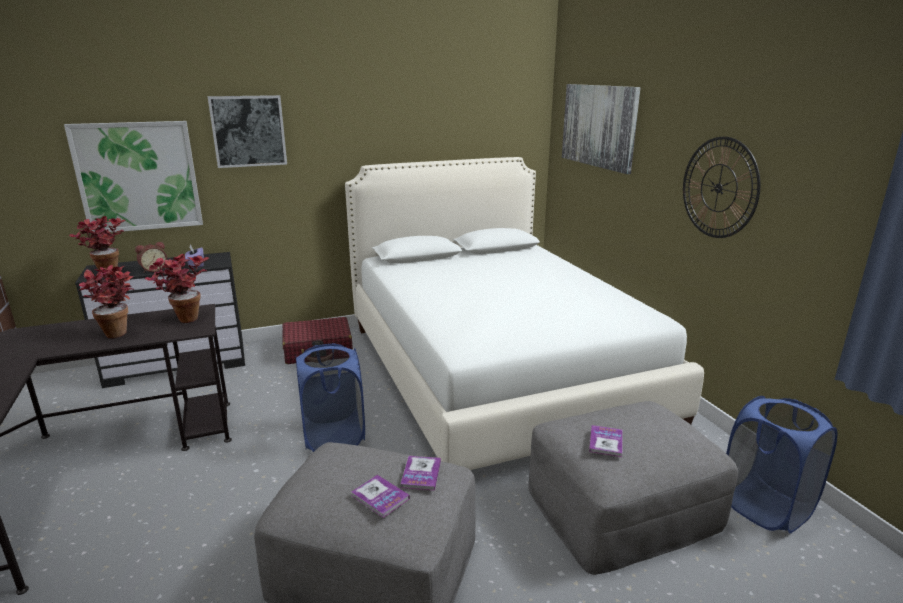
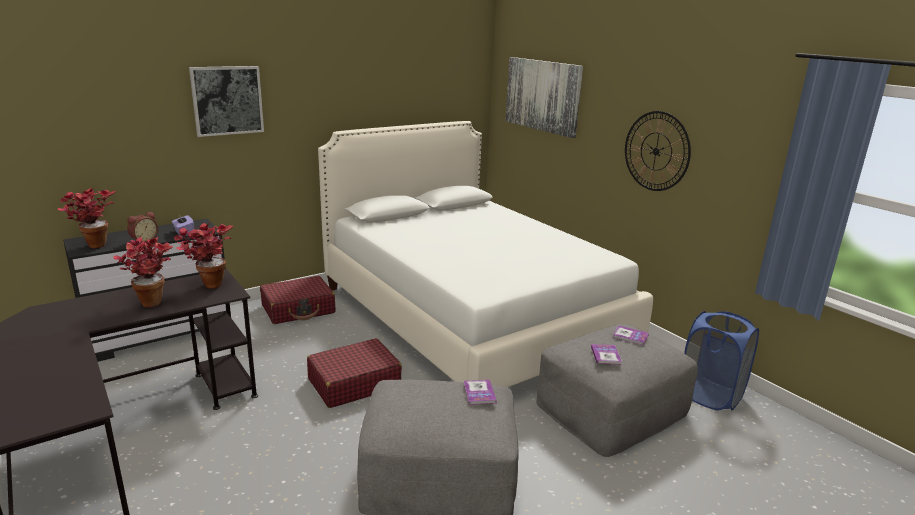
camera: 15 degrees left, 0 degrees up
(138, 177) = (118, 147): picture -> none
(333, 438) = (354, 383): blue laundry basket -> red suitcase
(380, 497) = (457, 413): book -> book (630, 336)

